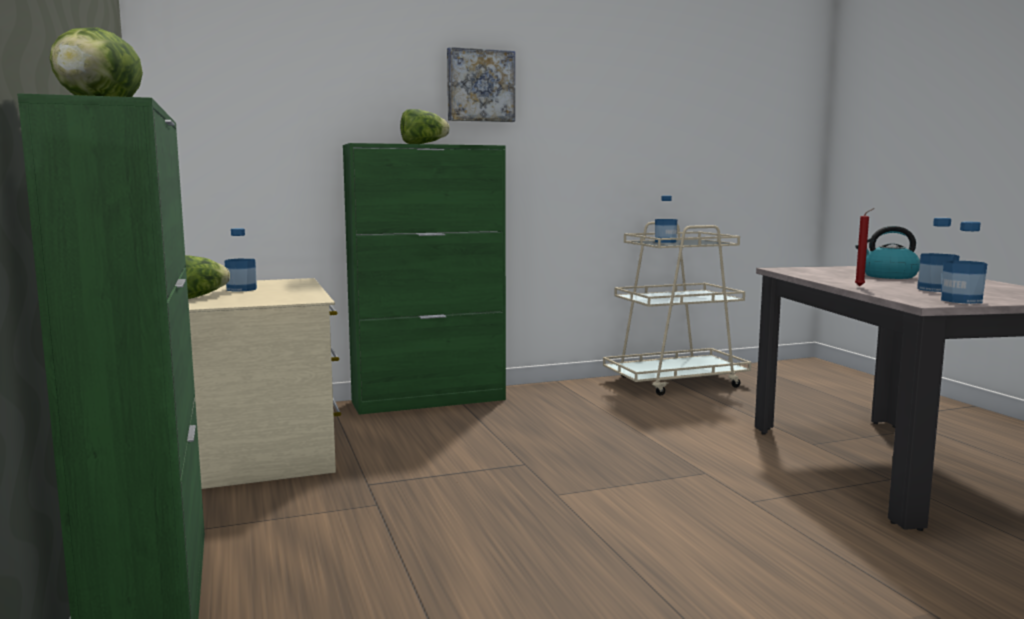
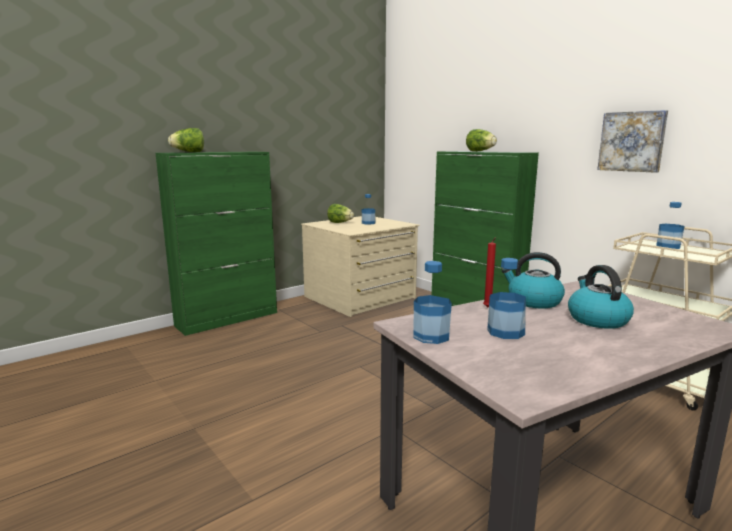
camera: 70 degrees right, 5 degrees up
(480, 86) = (539, 107): picture -> picture (632, 141)
(836, 279) = (533, 301): none -> kettle

